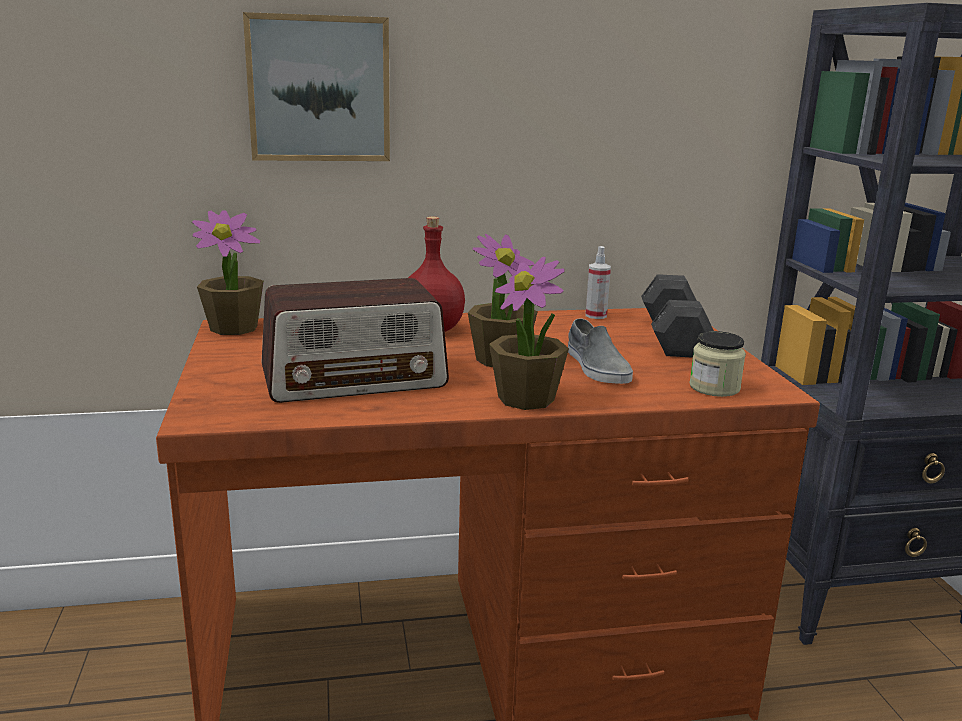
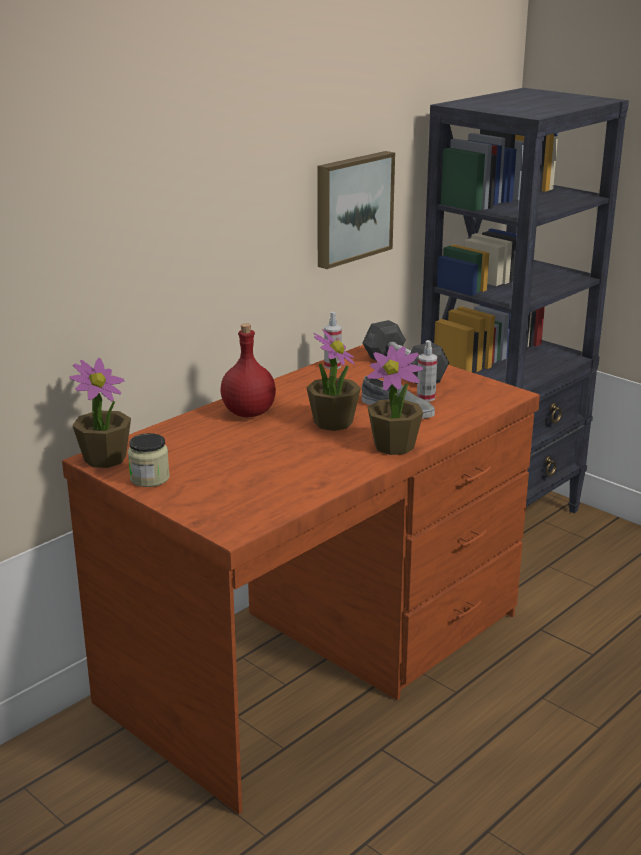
camera: 35 degrees left, 5 degrees up
(319, 89) = (130, 236): picture -> picture (352, 208)
(355, 378) = (271, 468): radio -> none
(652, 366) = (426, 397): none -> spray bottle
(714, 388) = (478, 402): jar -> jar (149, 478)

